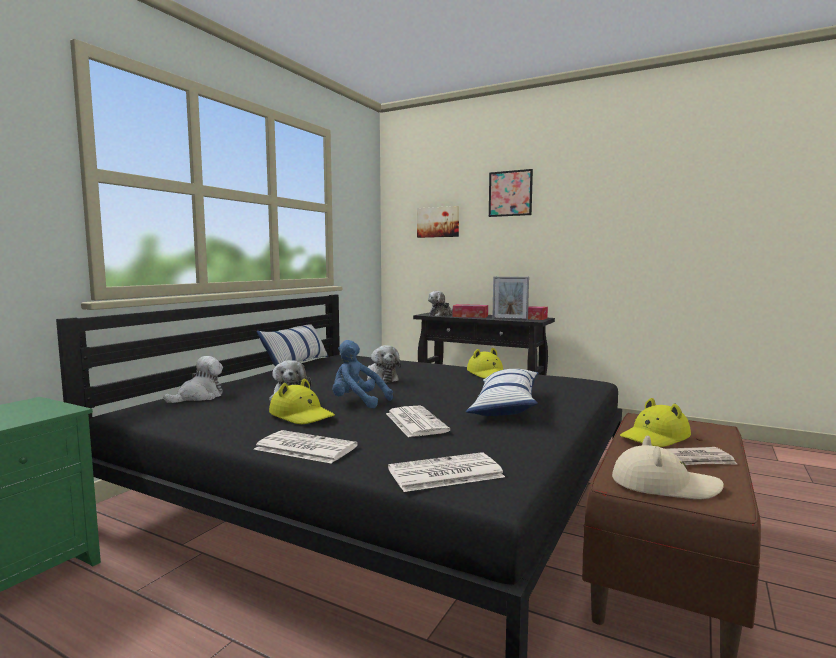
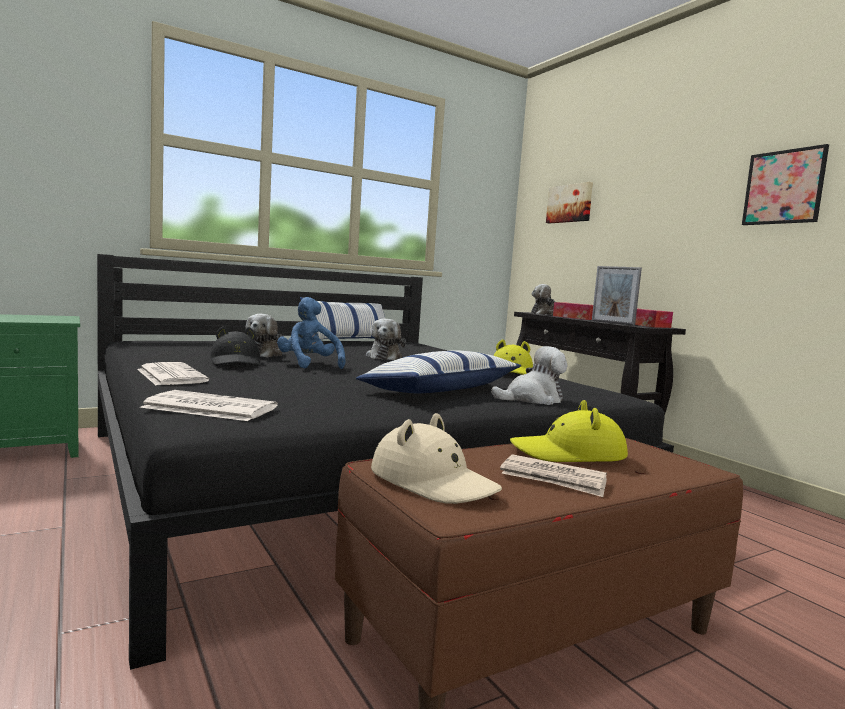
camera: 30 degrees right, 0 degrees up
(199, 397) = (206, 343): plush toy -> plush toy (532, 399)
(302, 415) = (236, 362): yellow hat -> black hat
(415, 422) = (308, 381): newspaper -> none
(510, 193) = (651, 161): picture -> picture (783, 187)

